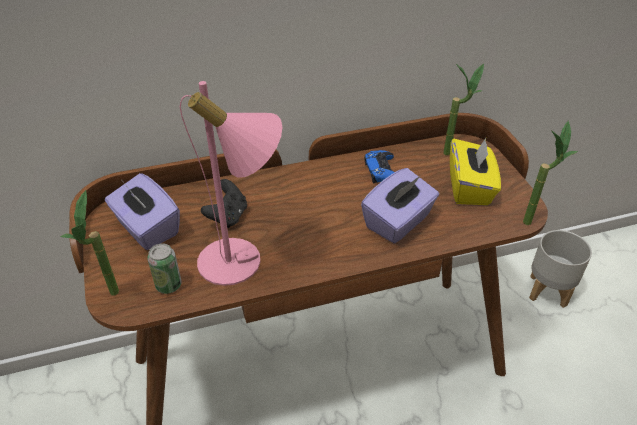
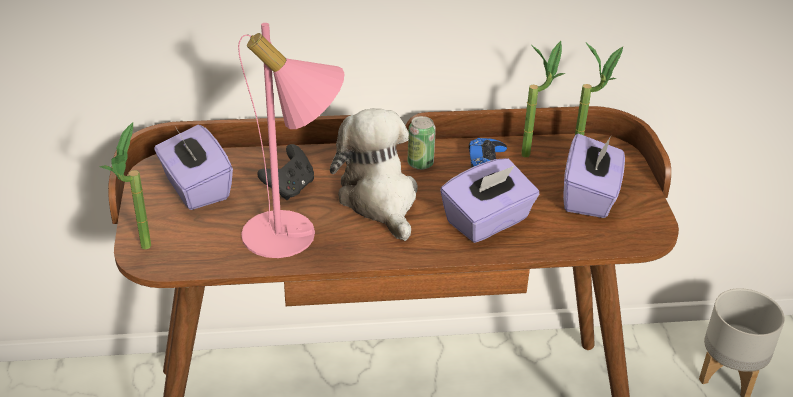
camera: 10 degrees right, 5 degrees down
(168, 285) = (206, 248): can -> can (420, 164)
(305, 216) = (380, 200): none -> plush toy
(469, 188) = (590, 196): yellow tissue box -> purple tissue box
(532, 218) = (654, 240): potted plant -> potted plant (533, 152)

